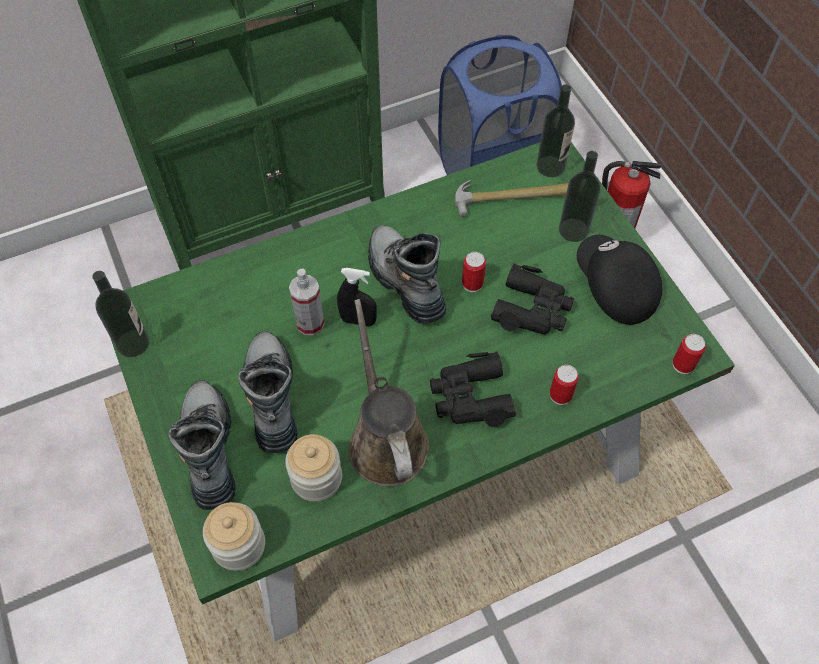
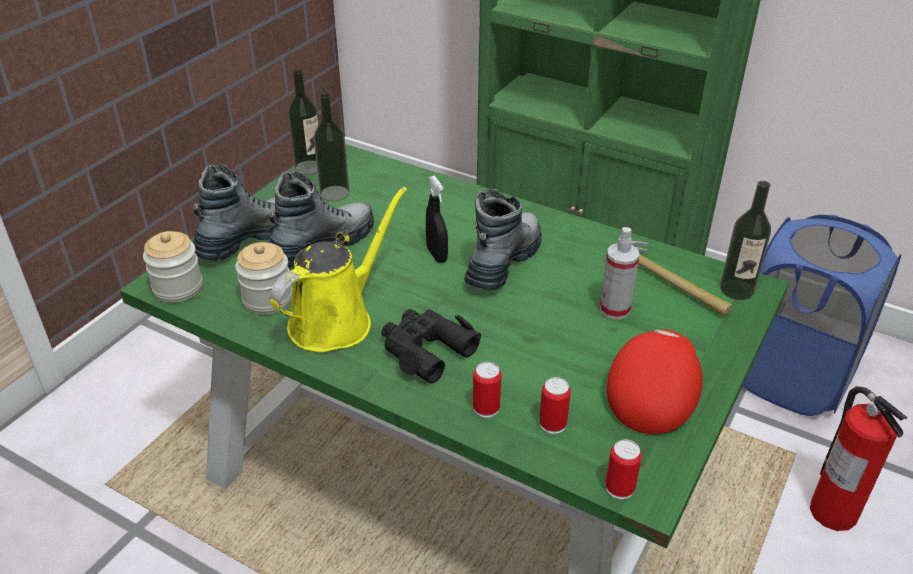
camera: 55 degrees right, 20 degrees down
(310, 323) = (408, 233): spray bottle -> spray bottle (614, 309)
(386, 439) = (336, 320): brown watering can -> yellow watering can
(472, 283) = (545, 299): can -> can (552, 424)
(532, 309) = (562, 347): black binoculars -> none
(573, 230) = (684, 335): bottle -> bottle (334, 193)
(614, 288) = (651, 393): black cap -> red cap

